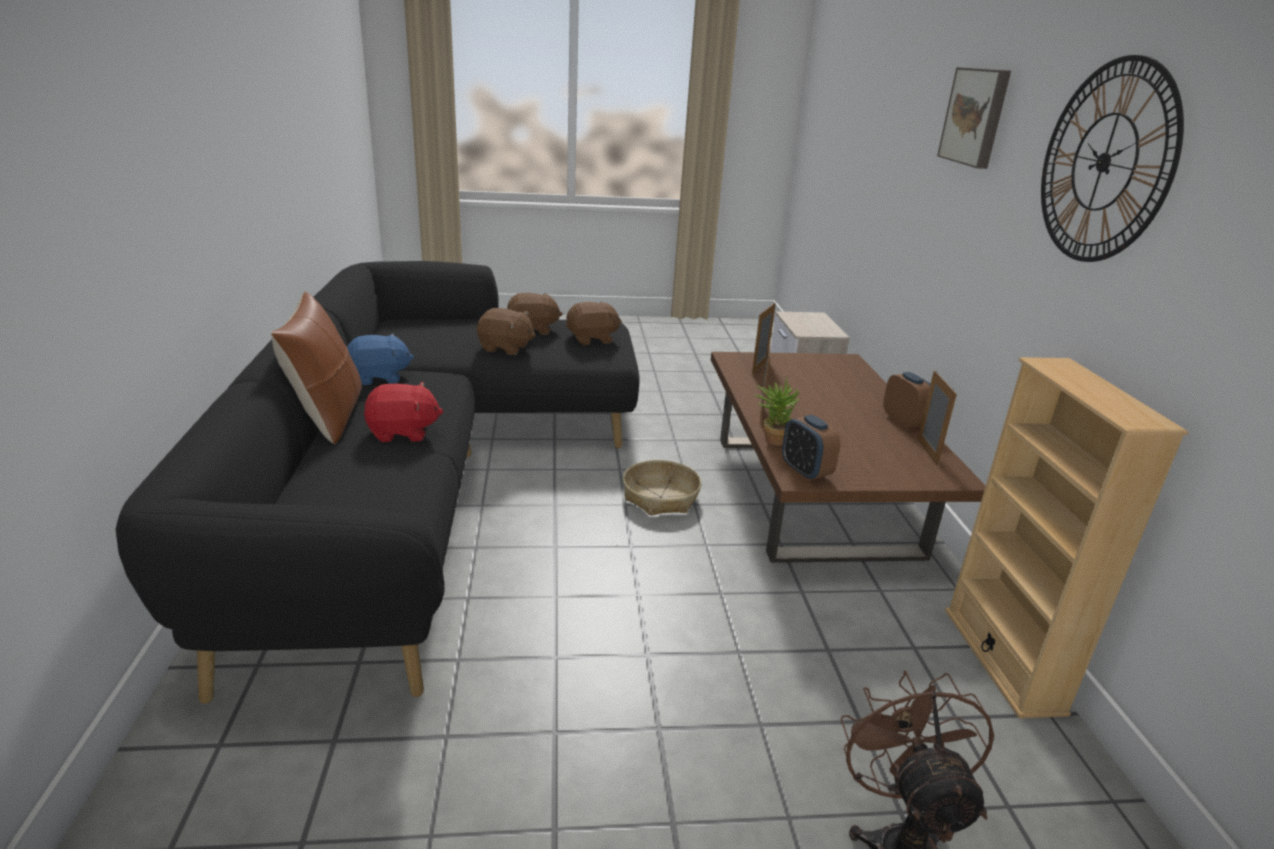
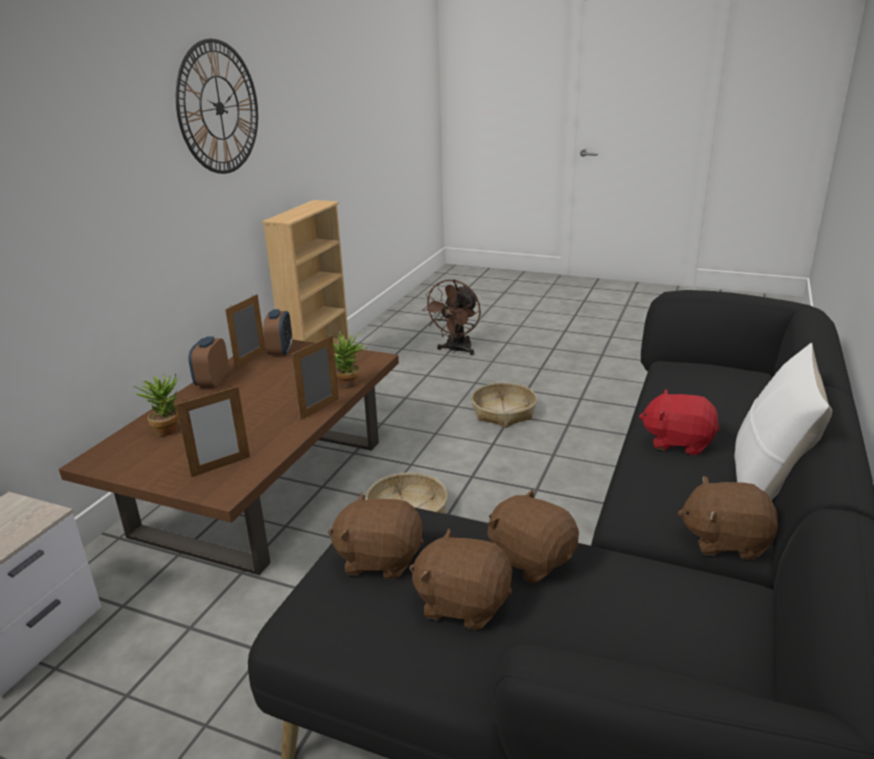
camera: 150 degrees left, 0 degrees up
(328, 417) = (767, 481): brown pillow -> white pillow
(379, 377) = (725, 540): blue plush toy -> brown plush toy
(661, 657) = (503, 412): none -> basket
(805, 471) = (363, 361): alarm clock -> alarm clock (280, 351)
(847, 382) = (167, 429): none -> potted plant
(976, 116) = (78, 115): picture -> none

